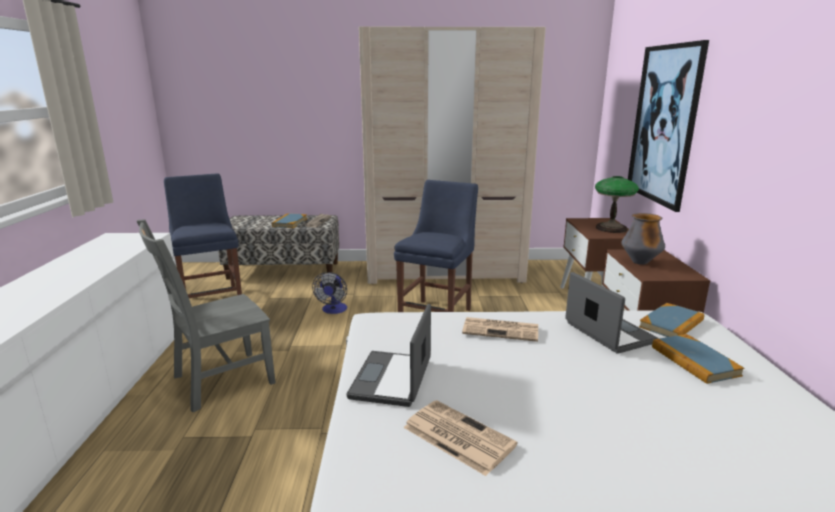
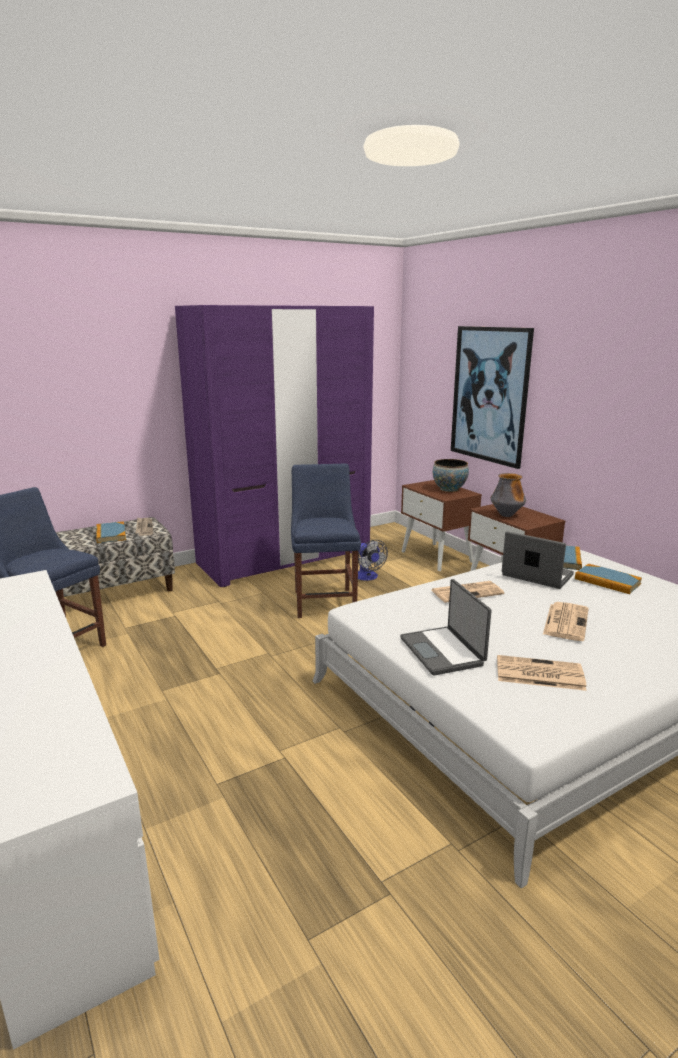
camera: 30 degrees left, 0 degrees up
(219, 381) = (183, 724): grey chair -> none
(333, 310) = (217, 622): fan -> fan (368, 577)
(445, 272) = (284, 558): beige wardrobe -> purple wardrobe
(570, 390) = (565, 621): none -> newspaper
(611, 228) = (449, 489): table lamp -> bowl

